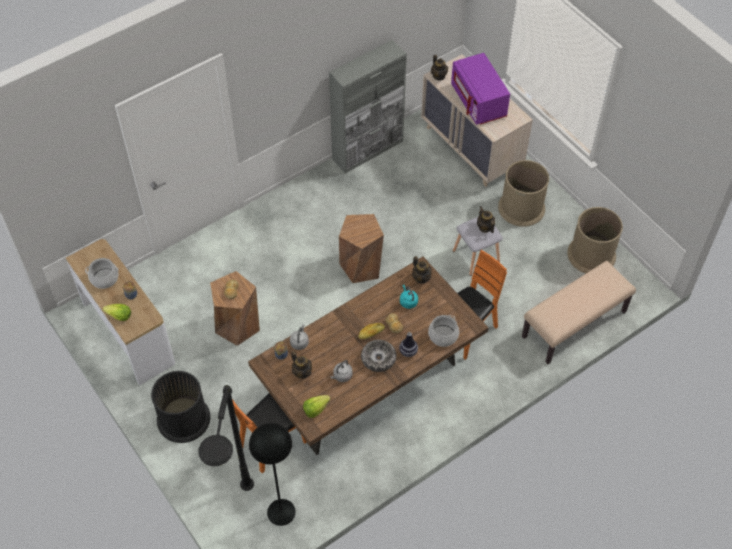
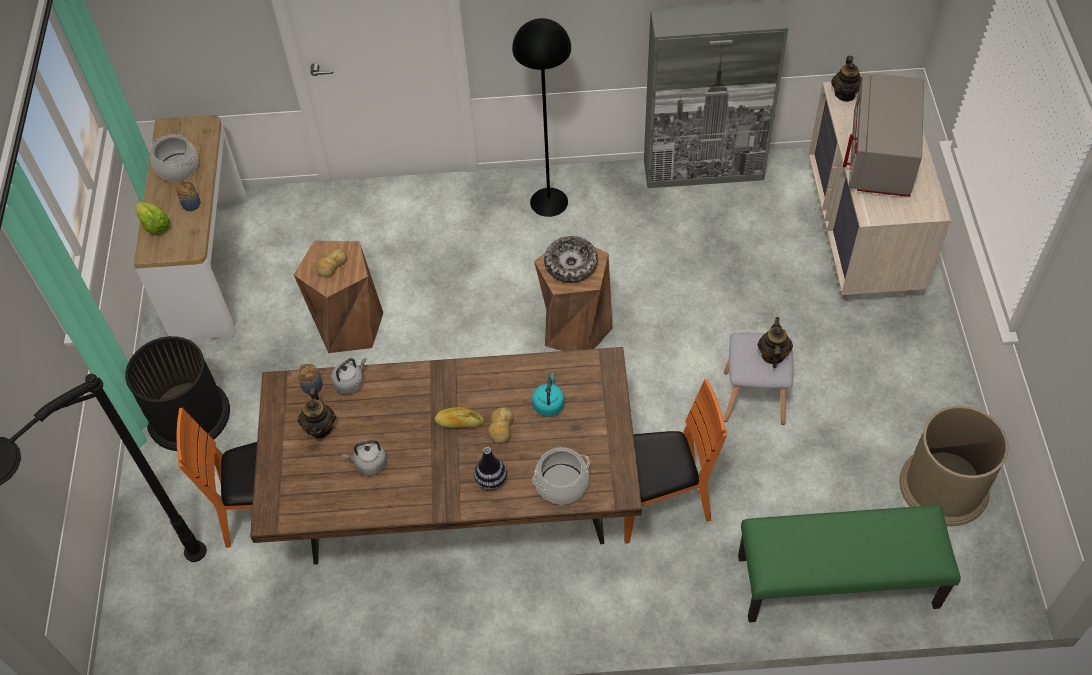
camera: 35 degrees right, 0 degrees up
(281, 511) = (208, 618): black floor lamp -> black floor lamp (549, 201)
(315, 409) = (296, 492): lettuce -> none
(378, 358) = (440, 466): bowl -> bowl (571, 264)
(421, 278) = (595, 378): teapot -> none
(479, 102) = (881, 157): purple microwave -> grey microwave
(521, 207) = (878, 358): brown trash can -> none
(574, 325) = (836, 583): beige bench -> green bench

